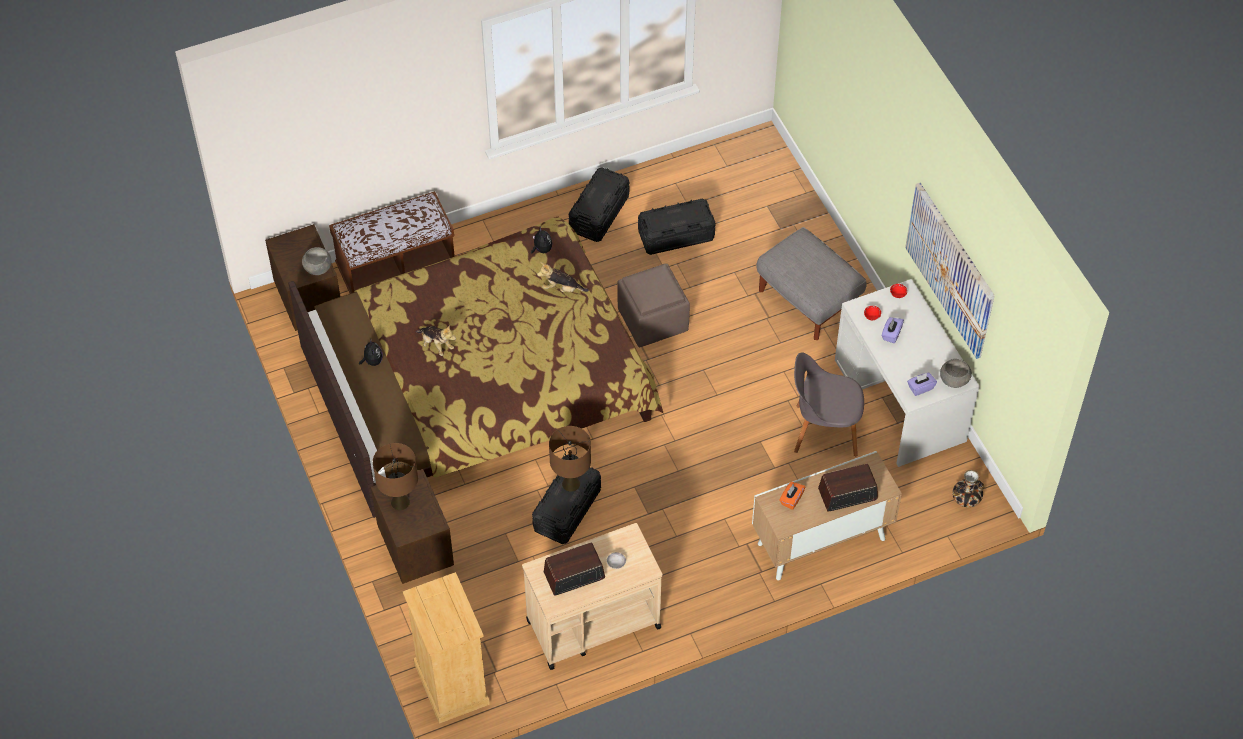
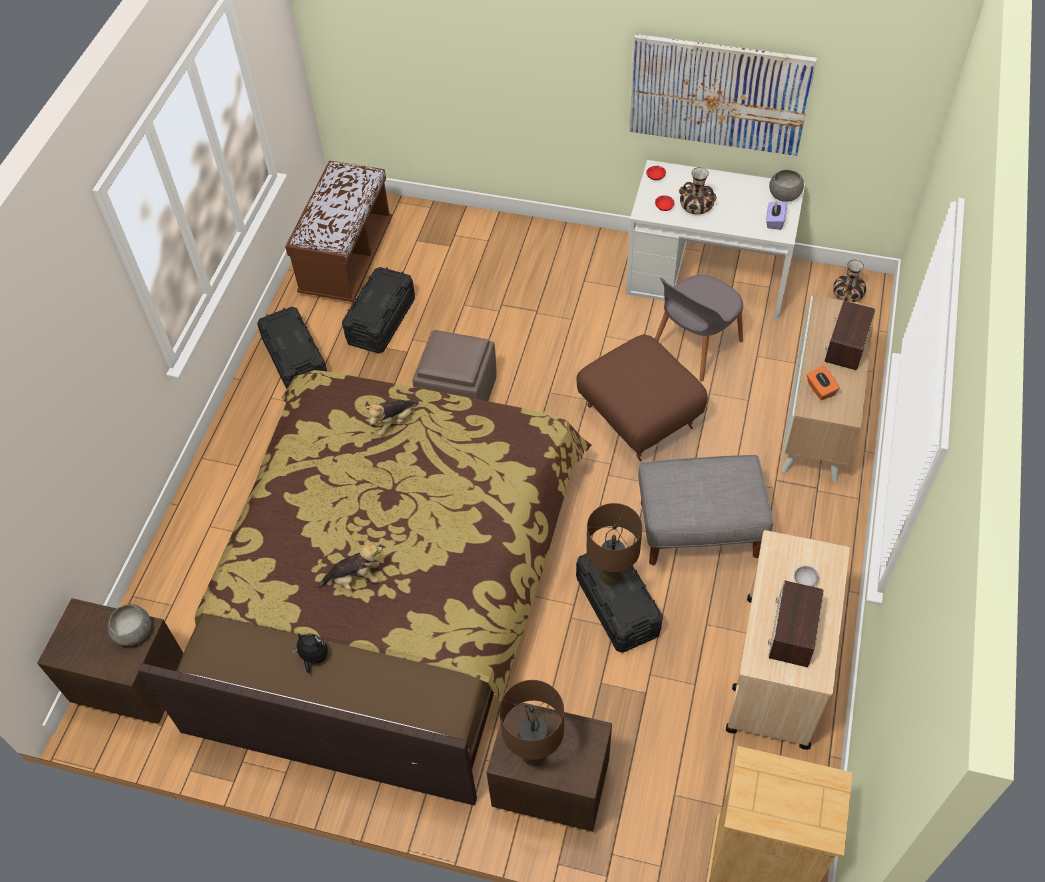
camera: 50 degrees left, 0 degrees up
(396, 268) = (177, 571): brown bench -> brown bench (347, 259)
(541, 249) = (328, 409): plush toy -> none
(728, 433) = (639, 417): none -> brown ottoman
(808, 301) = (545, 274): grey ottoman -> grey ottoman (700, 529)
(891, 334) = (696, 206): purple tissue box -> vase

